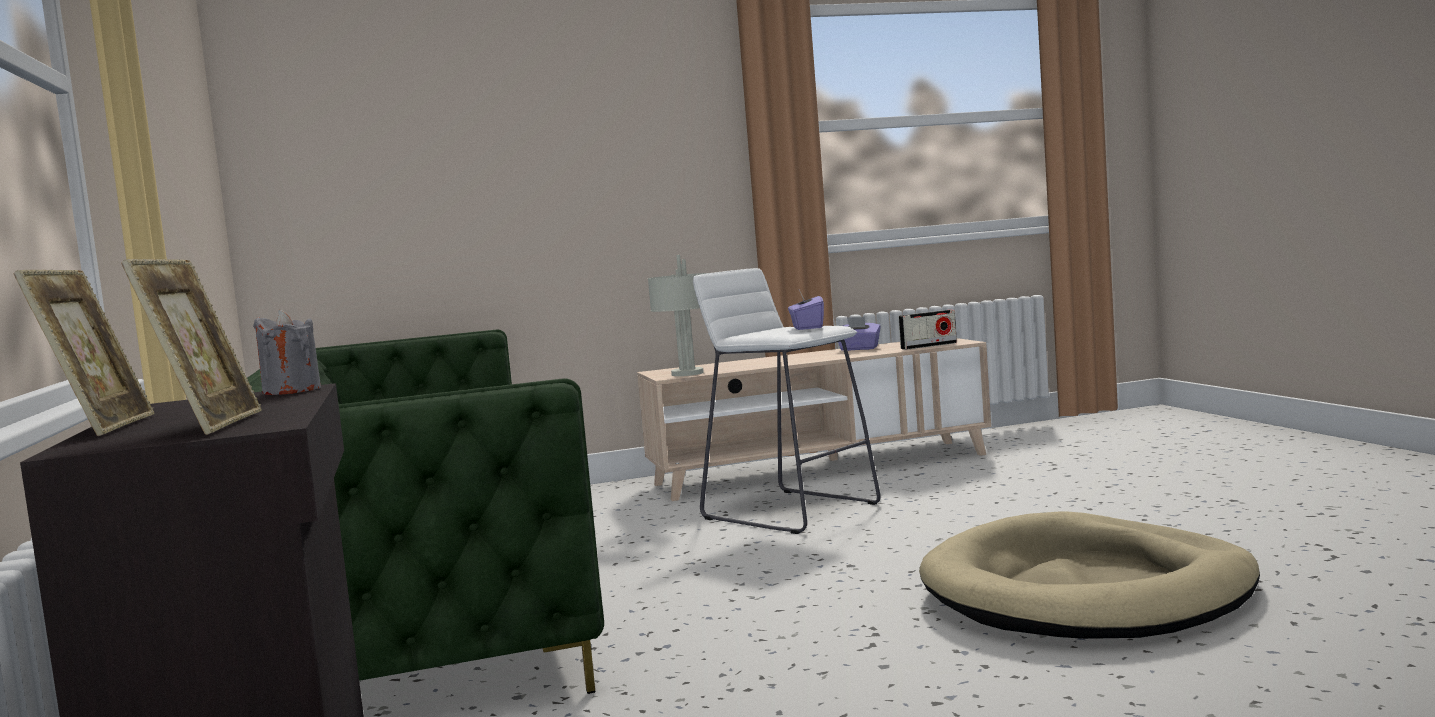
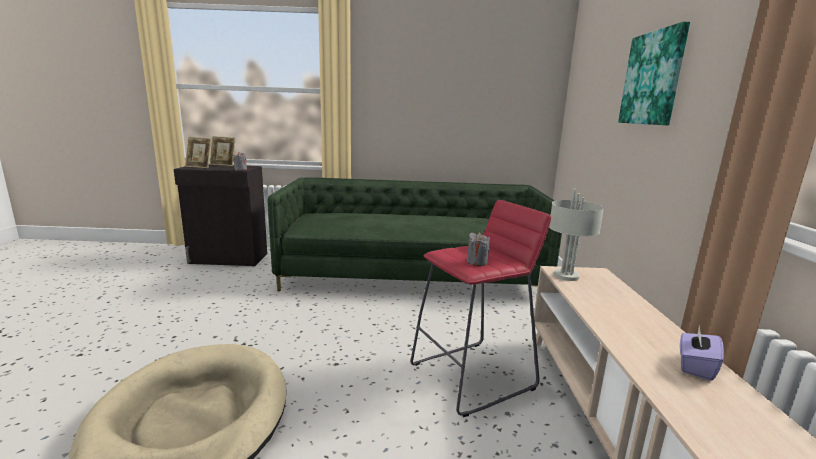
camera: 105 degrees right, 10 degrees up
(560, 128) = (653, 78): none -> picture
(790, 511) = (473, 376): white stool -> red stool
(807, 328) = (477, 262): purple tissue box -> grey candle
(928, 346) = (686, 413): radio -> none

